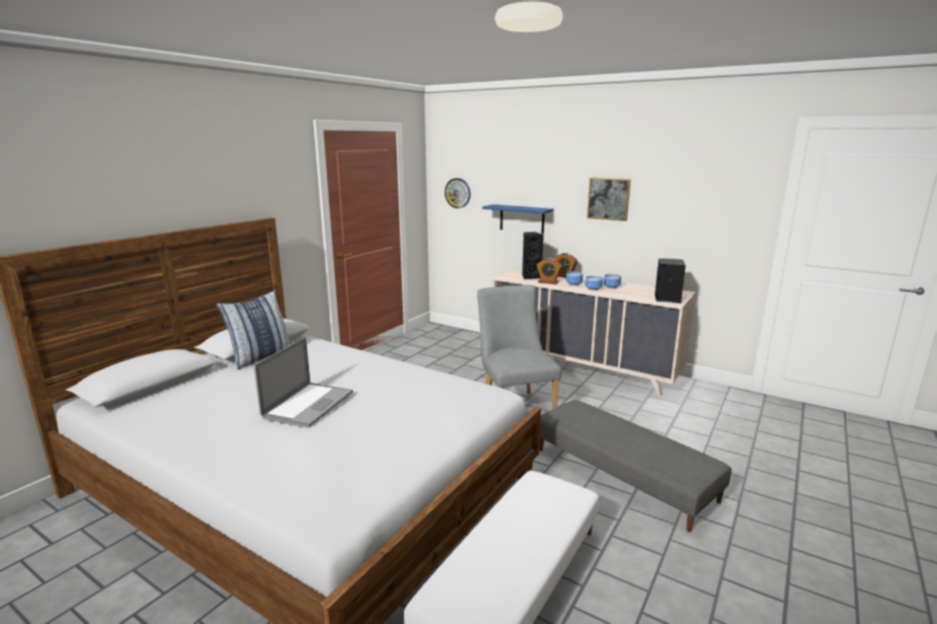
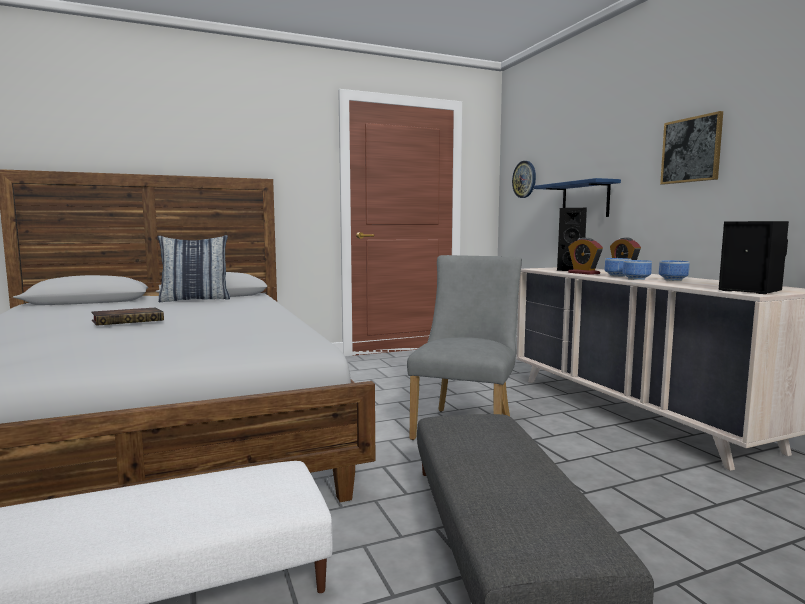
camera: 35 degrees right, 10 degrees down
(308, 404) = (129, 320): laptop -> book

